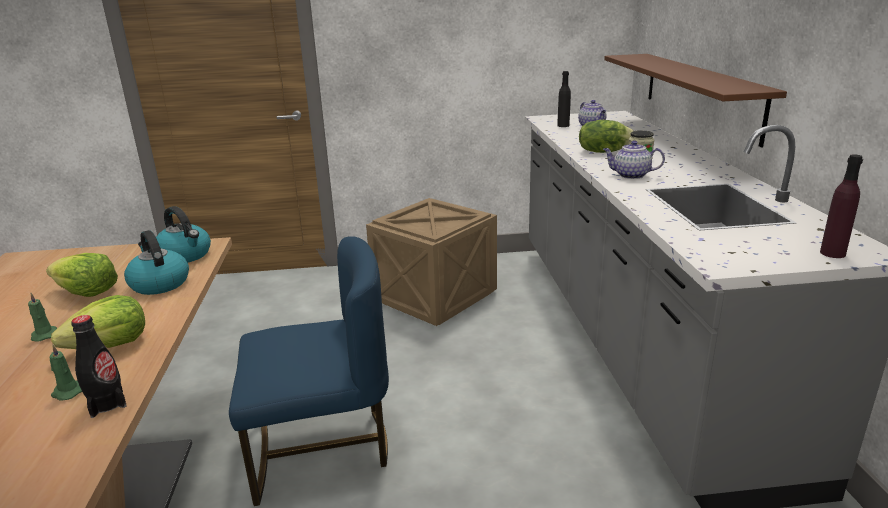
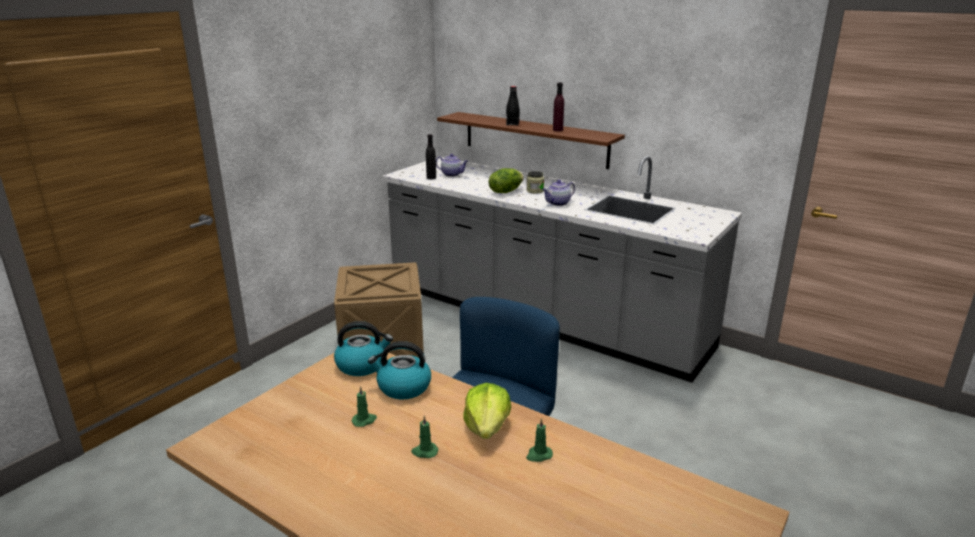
camera: 50 degrees left, 0 degrees up
(87, 292) = (364, 420): lettuce -> green candle
(107, 404) = (575, 443): black bottle -> black bottle (512, 124)
(832, 253) = (715, 218): purple bottle -> purple bottle (557, 130)

